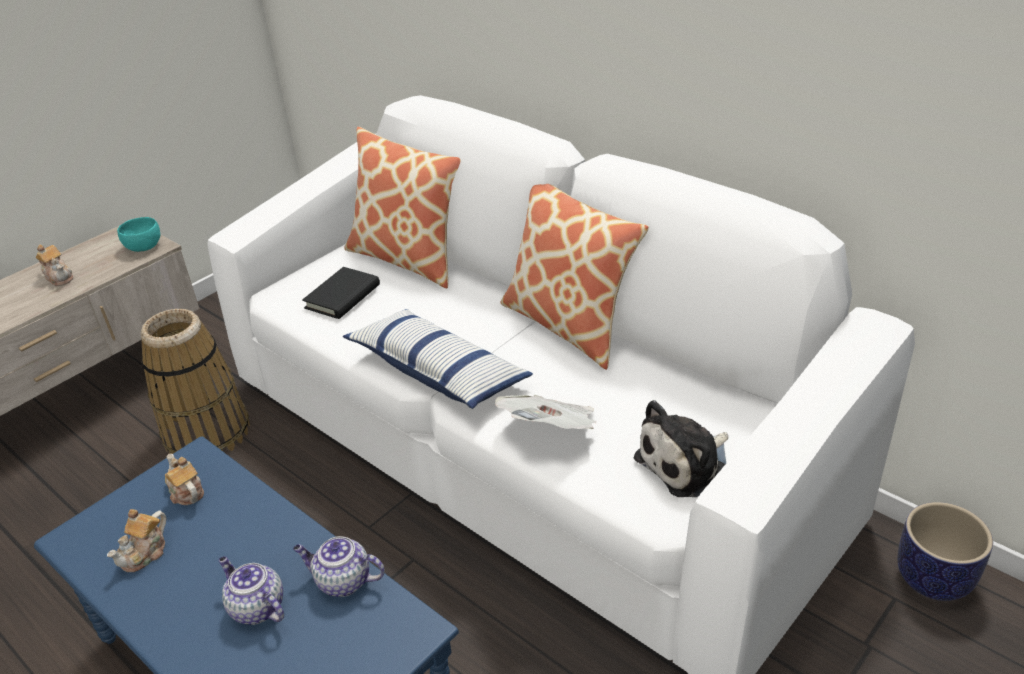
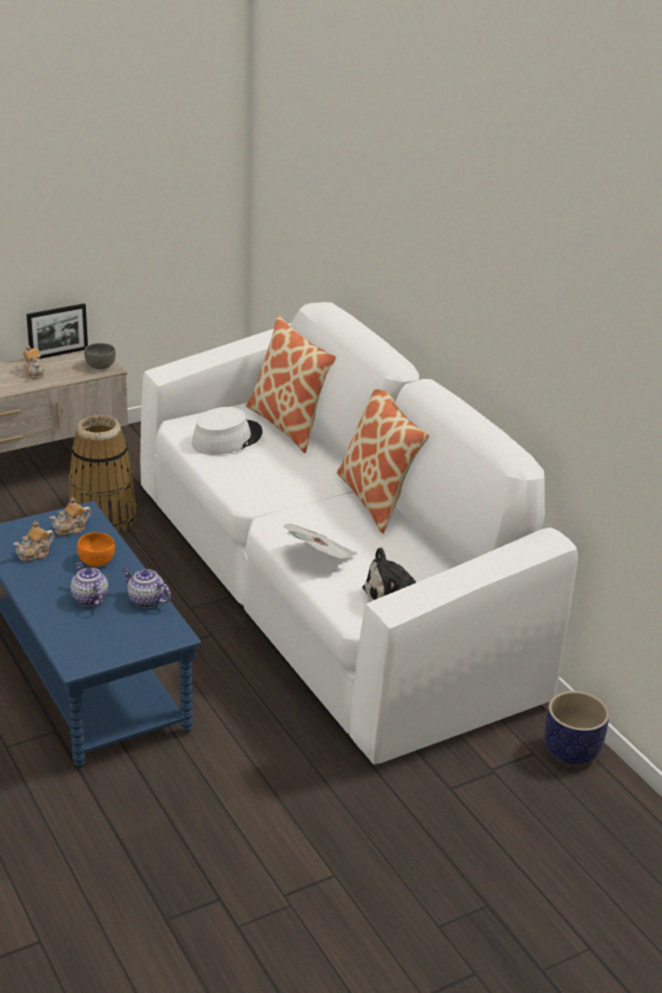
camera: 15 degrees right, 5 degrees down
(85, 245) = (59, 354): none -> picture frame
(143, 246) = (100, 365): turquoise bowl -> grey bowl
(186, 492) = (71, 529): teapot -> teapot turned 105 degrees counterclockwise
(242, 534) = (96, 560): none -> orange bowl
(342, 296) = (227, 438): black book -> white hat
(438, 372) = (266, 504): pillow -> none

